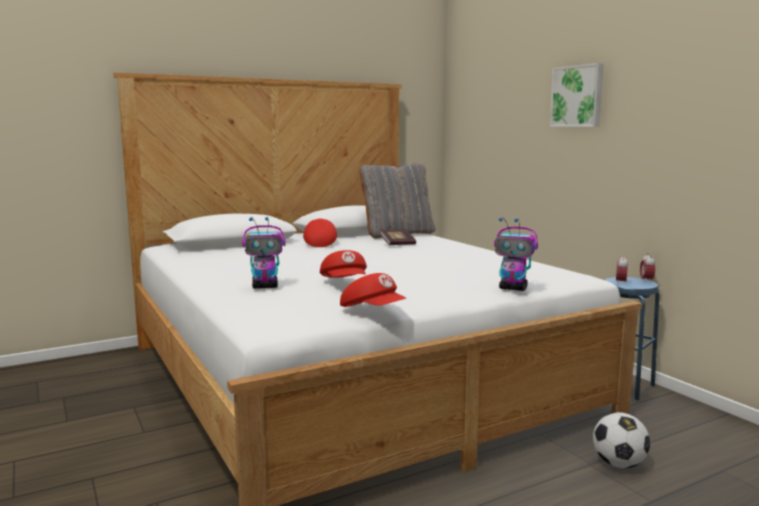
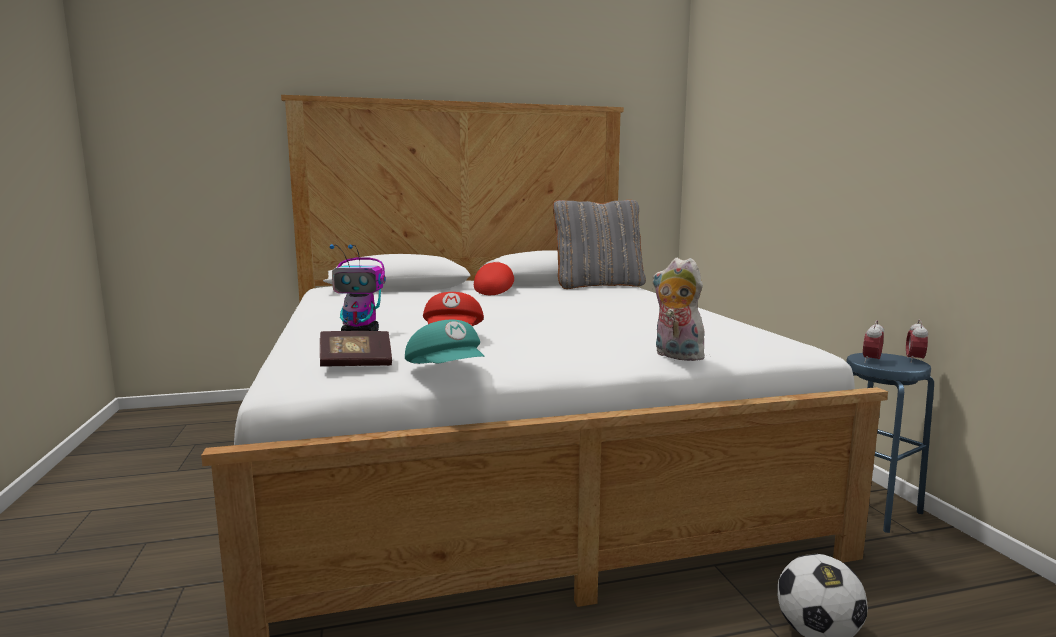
camera: 15 degrees right, 0 degrees up
(373, 311) = (447, 371): red cap -> turquoise cap
(398, 244) = (583, 296): book -> book (356, 364)
(513, 288) = (675, 356): toy robot -> plush toy
(577, 96) = (835, 103): picture -> none

